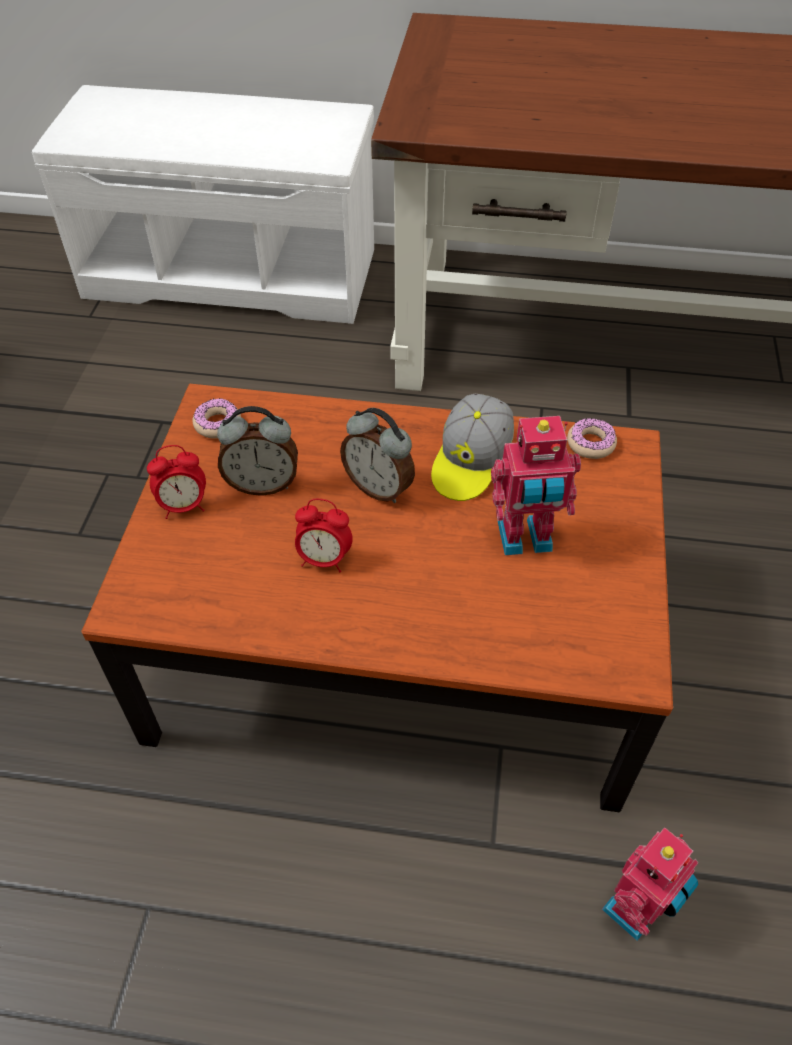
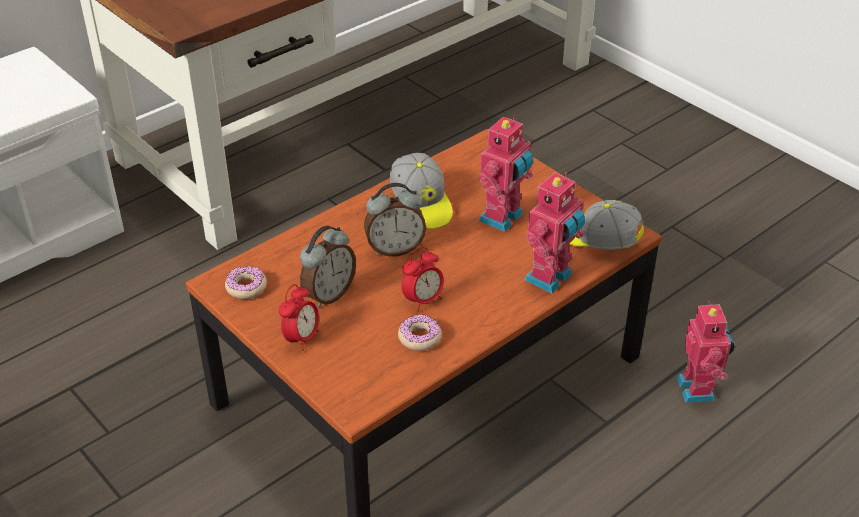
camera: 50 degrees left, 10 degrees down
(472, 646) = (551, 278): none -> toy robot
(584, 649) = (597, 241): none -> cap
(590, 444) = (466, 155): donut -> donut (419, 337)

